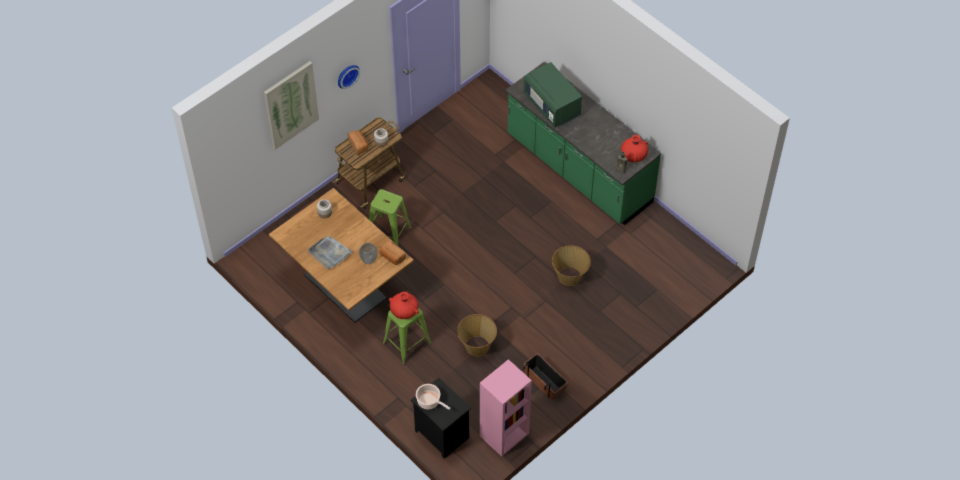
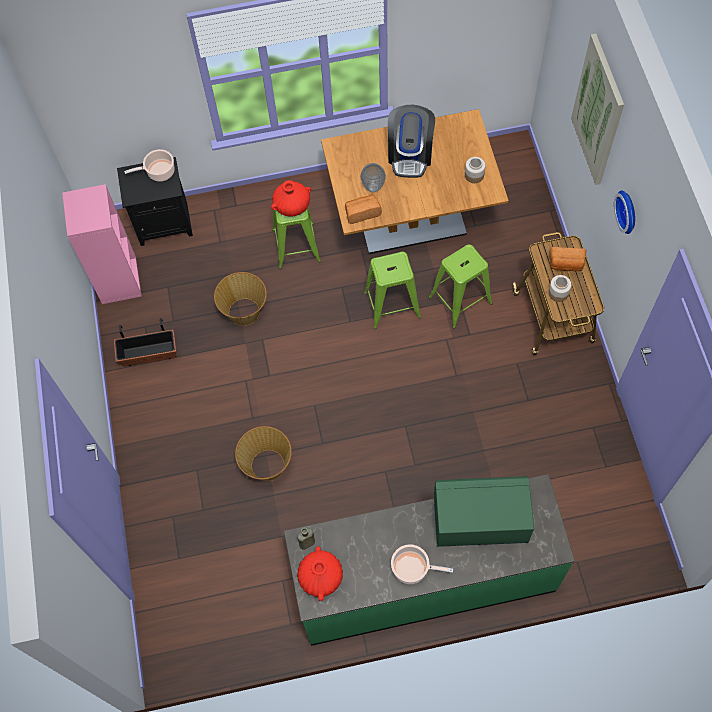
camera: 125 degrees right, 10 degrees up
(329, 253) = (410, 154): grey tray -> coffee machine
(416, 267) = (392, 305): none -> green stool
(599, 121) = (412, 568): none -> cooking pot

